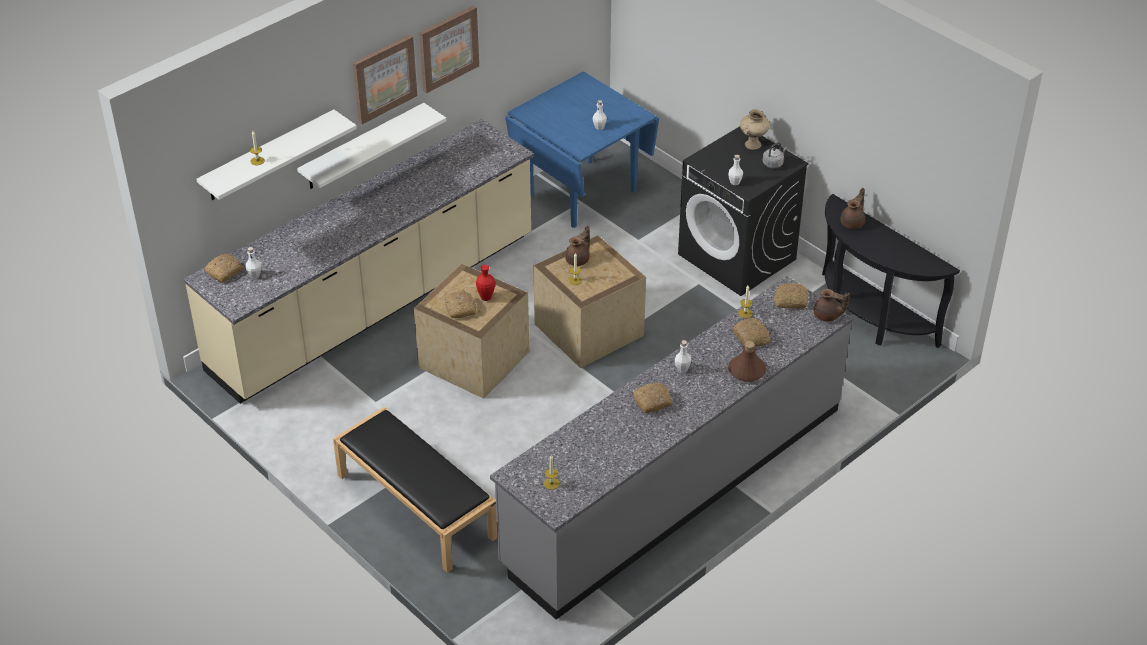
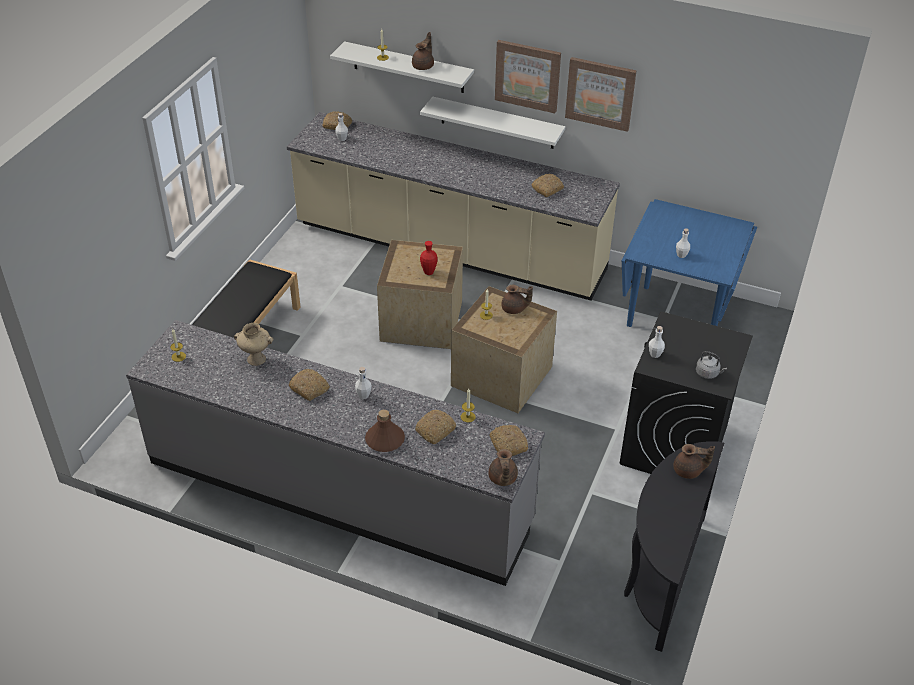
camera: 65 degrees right, 0 degrees up
(299, 138) = (423, 66): none -> brown teapot
(459, 308) = (406, 263): bread -> bread (547, 188)
(753, 145) = (725, 351): beige vase -> beige vase (256, 359)

